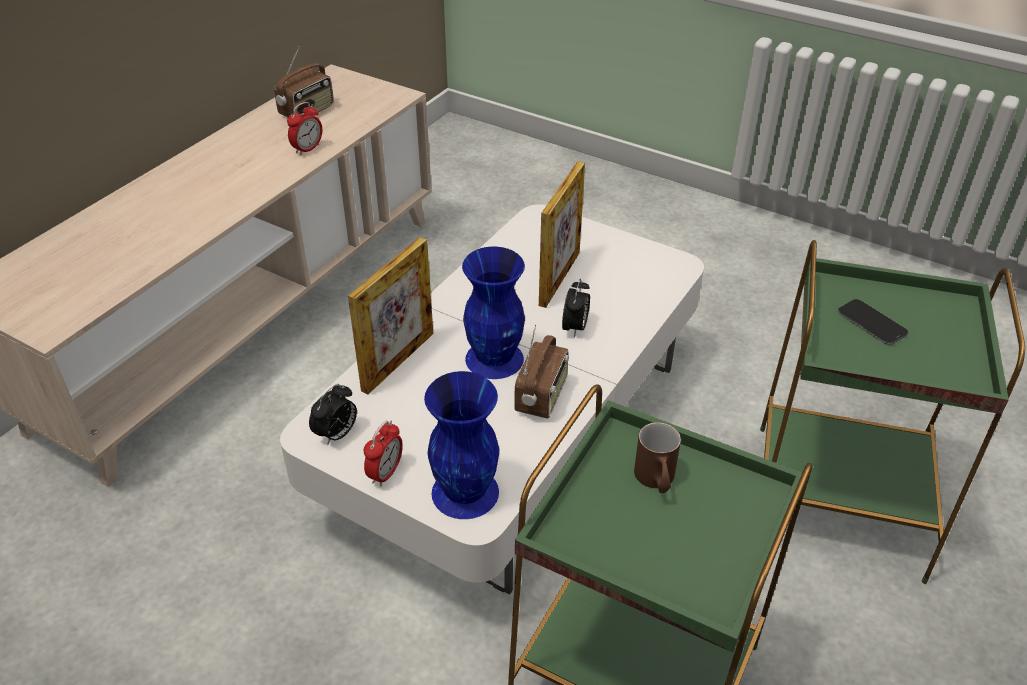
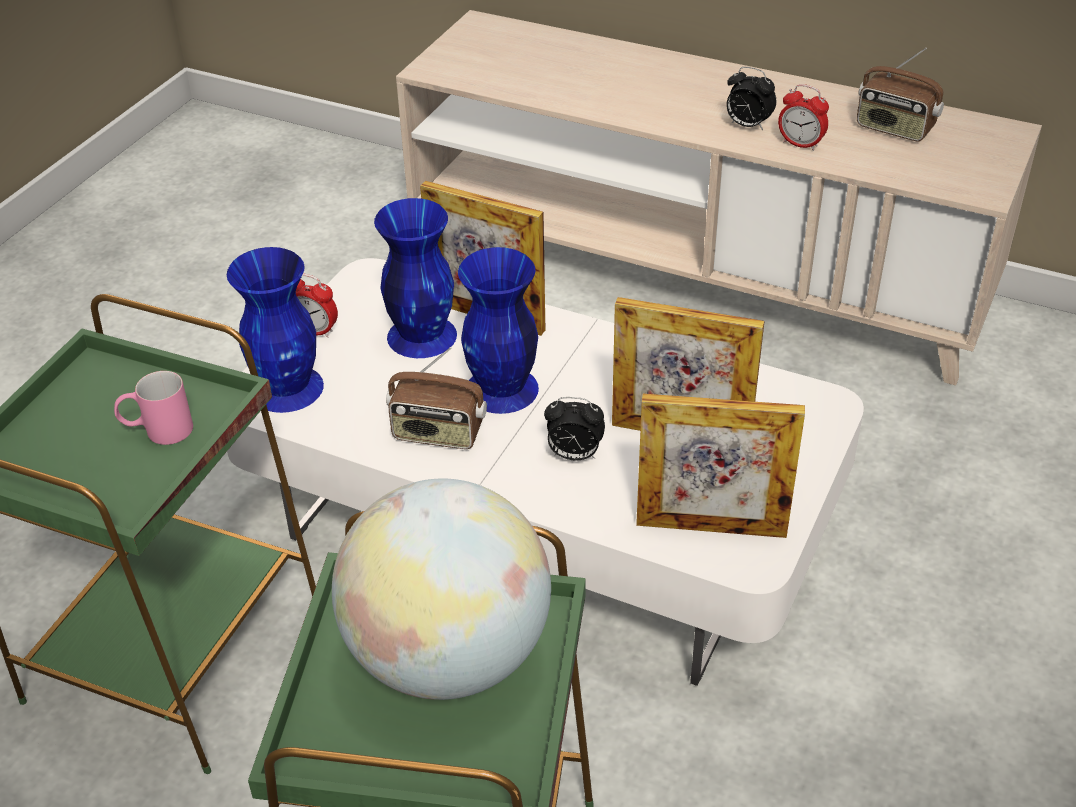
camera: 85 degrees right, 0 degrees up
(336, 434) = (368, 291): alarm clock -> alarm clock (747, 125)
(412, 402) = (421, 335): none -> blue vase
(649, 276) = (711, 527): none -> picture frame
(656, 481) = (157, 431): brown mug -> pink mug
(871, 323) = (448, 656): phone -> globe

